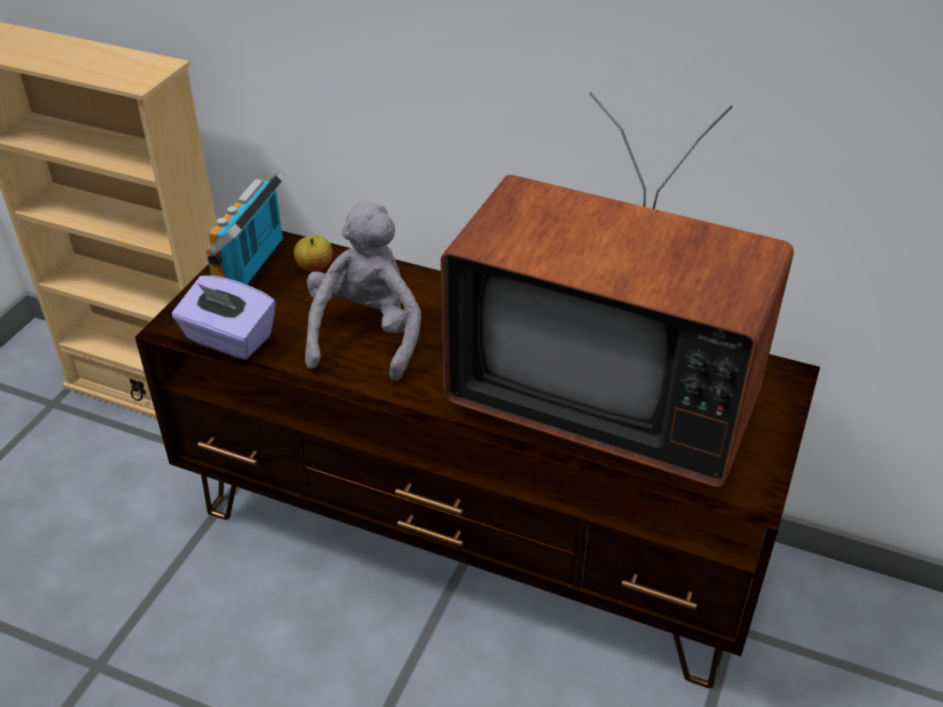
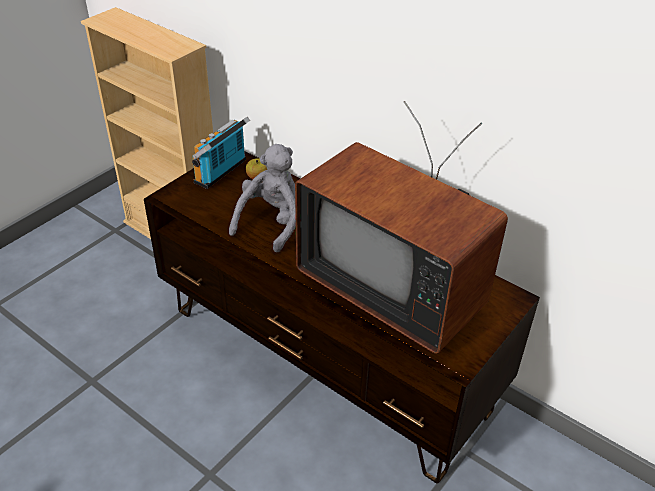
camera: 15 degrees right, 0 degrees up
(229, 339) = (193, 210): purple tissue box -> none

